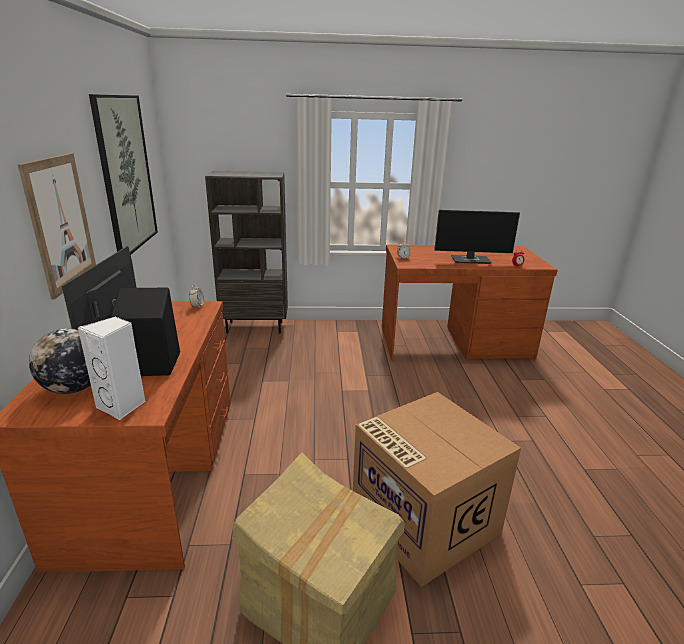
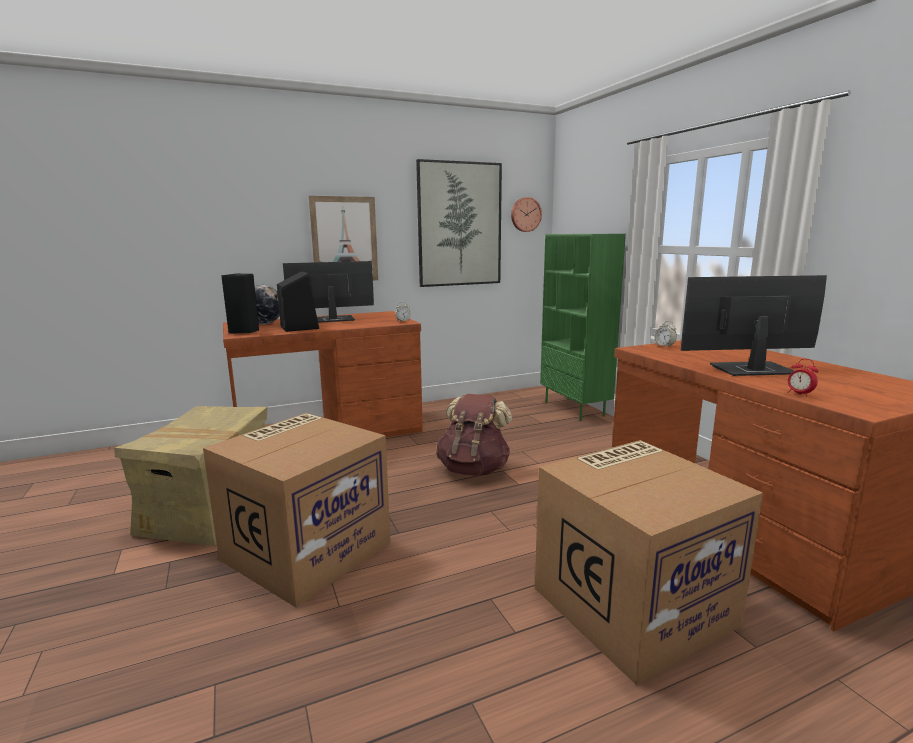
camera: 70 degrees right, 10 degrees down
(123, 406) = (244, 331): white speaker -> black speaker
(153, 152) = (525, 214): none -> wall clock
(255, 327) = (575, 409): brown bookcase -> green bookcase
(331, 402) = (474, 469): none -> brown backpack
(471, 260) = (750, 370): monitor -> monitor turned 105 degrees clockwise
(513, 397) = (633, 604): none -> cardboard box

